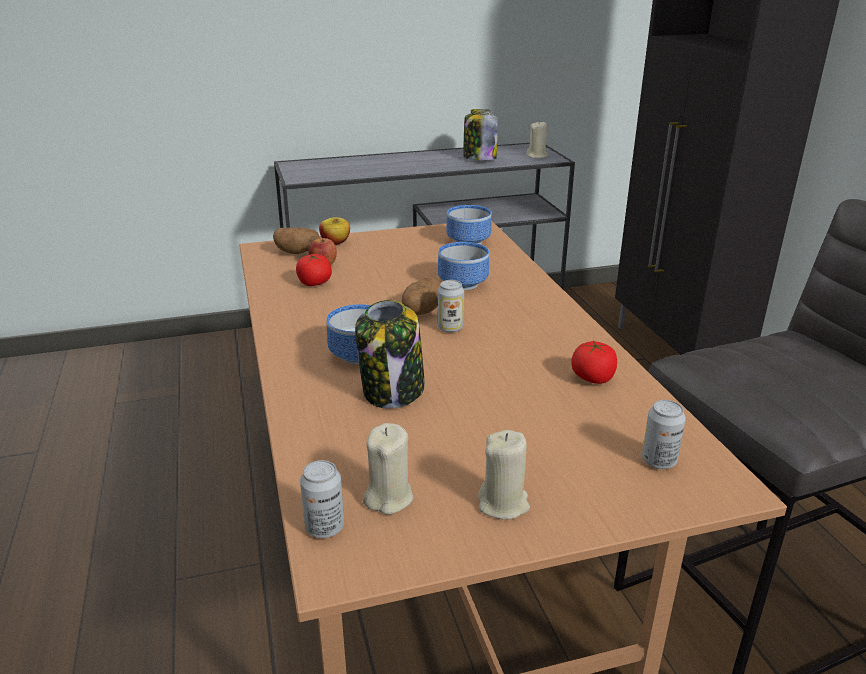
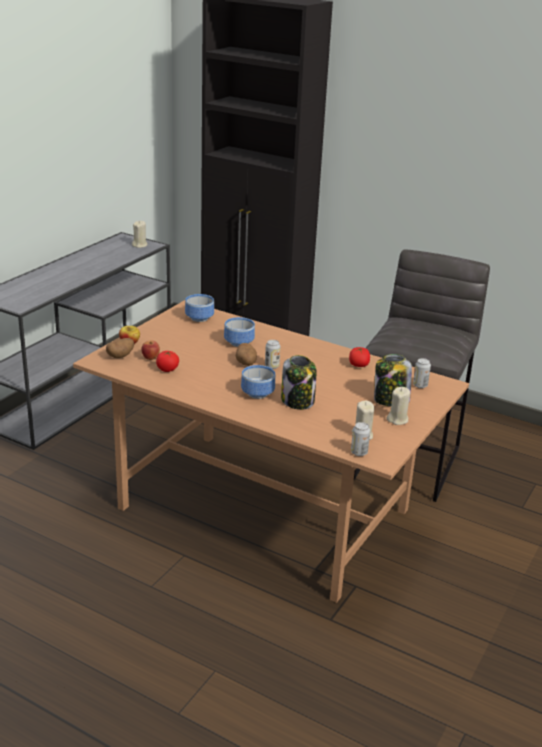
camera: 45 degrees left, 0 degrees up
(479, 158) = (107, 256): jar -> jar (390, 400)

